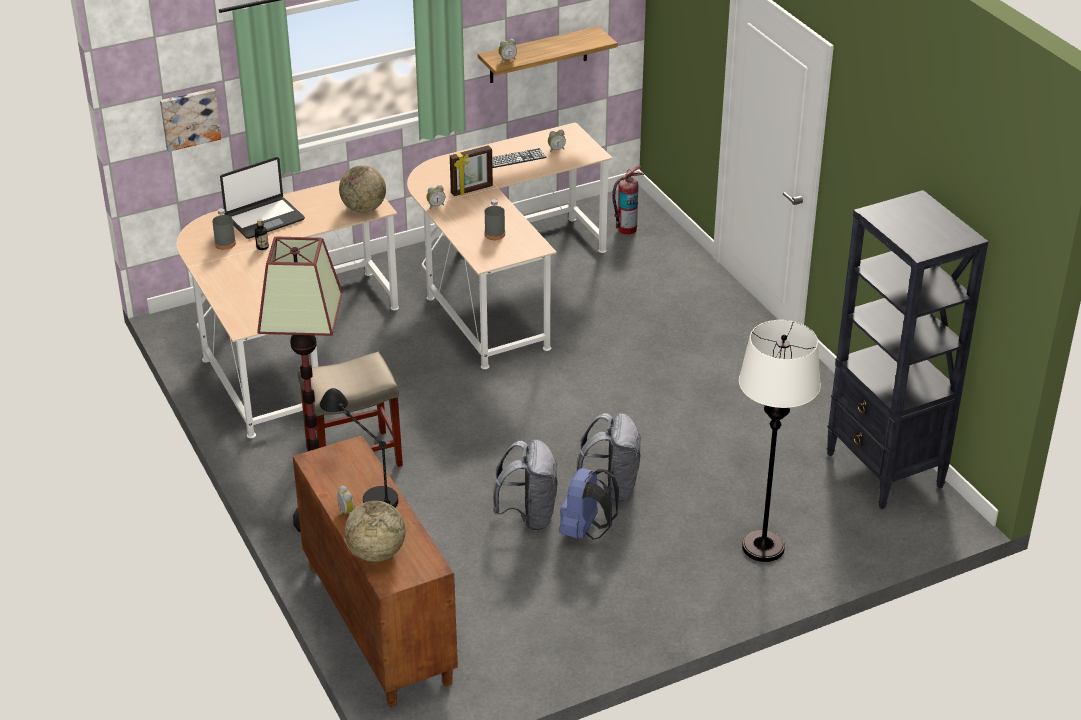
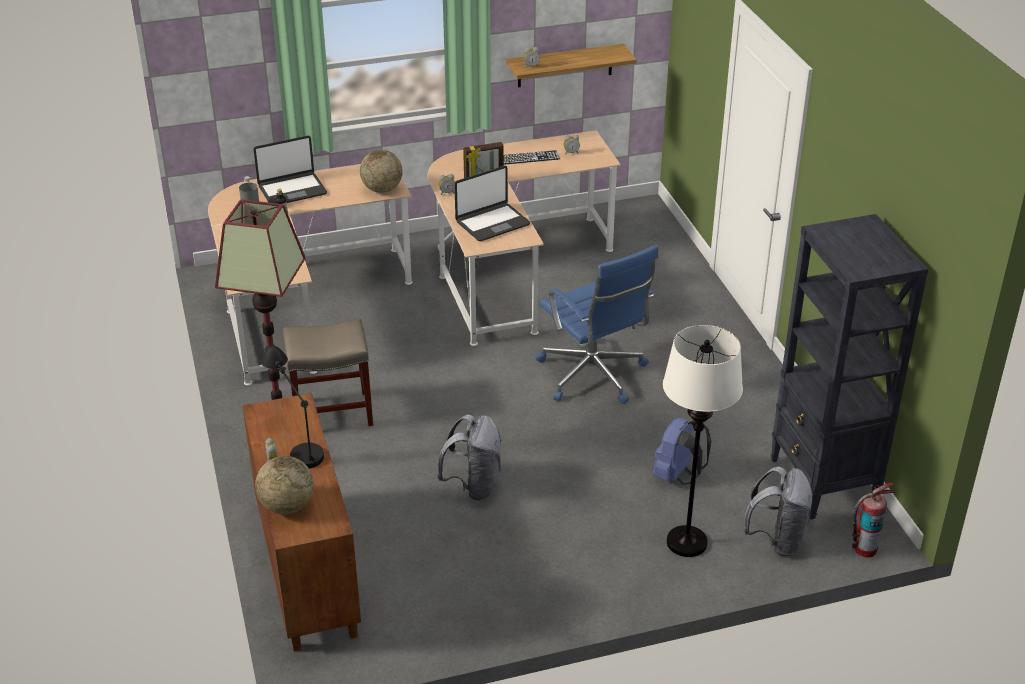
camera: 10 degrees right, 0 degrees up
(189, 118) = (232, 93): picture -> none
(494, 234) = (492, 223): grey bottle -> laptop
(585, 531) = (523, 506): blue backpack -> blue backpack (677, 476)
(610, 488) = (557, 468): grey backpack -> grey backpack (776, 540)
(622, 387) = (593, 376): none -> blue office chair
(626, 229) = (636, 233): fire extinguisher -> fire extinguisher (864, 549)

